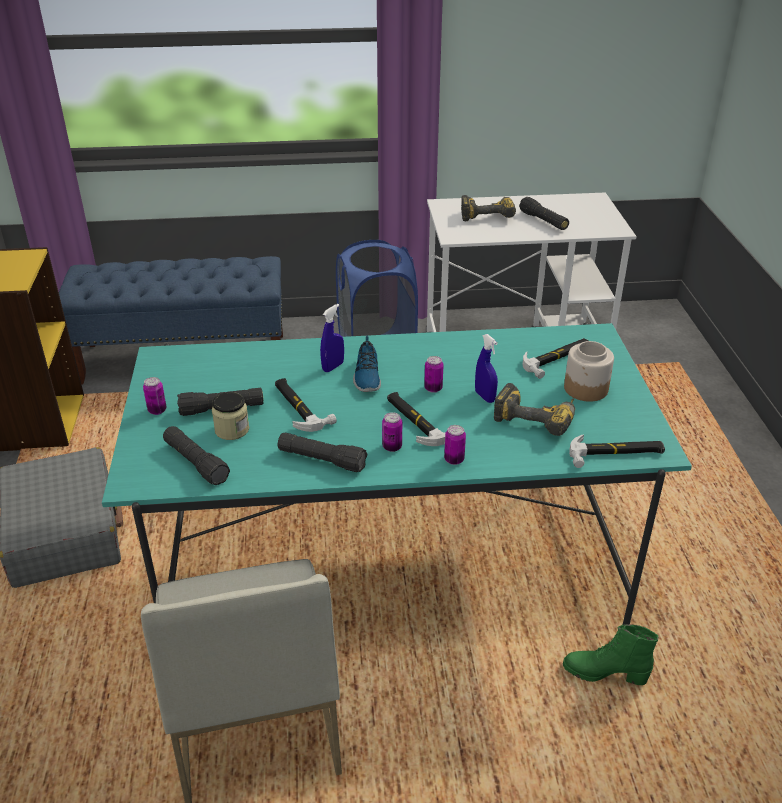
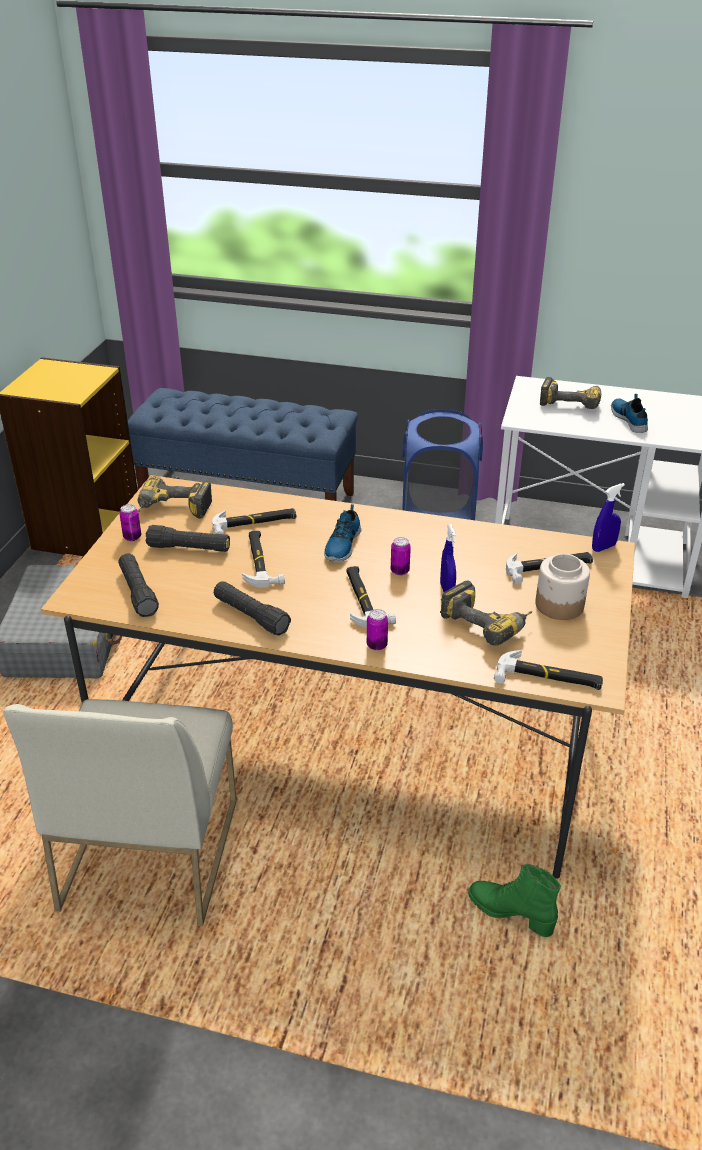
camera: 20 degrees right, 0 degrees up
(183, 376) = (172, 511): none -> power drill
(232, 430) = (187, 569): jar -> none
(272, 373) = (254, 523): none -> hammer
(333, 367) = (315, 529): blue spray bottle -> blue spray bottle (603, 547)
(391, 557) = (351, 737): turquoise dining table -> beige dining table
(392, 447) = (324, 619): can -> none
(543, 221) = (629, 419): black flashlight -> shoe

